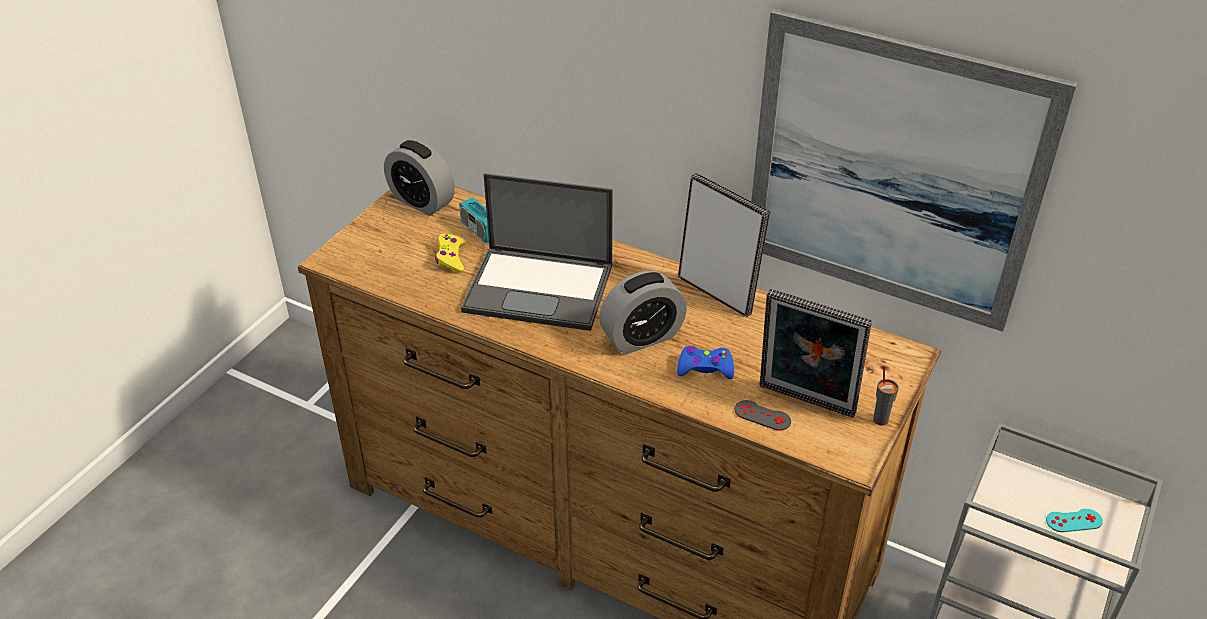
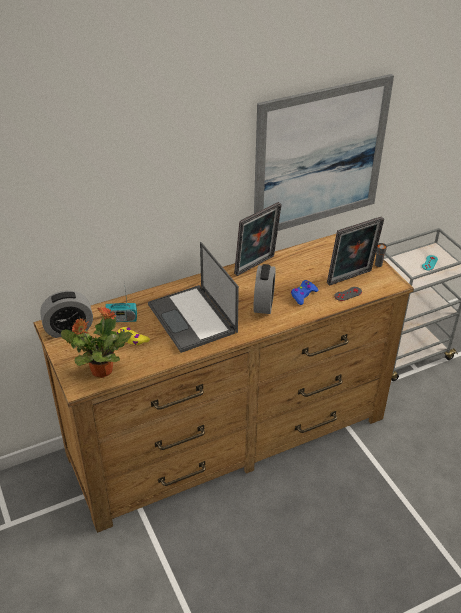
camera: 55 degrees left, 0 degrees up
(372, 261) = (101, 370): none -> potted plant
(541, 288) = (193, 319): laptop -> laptop turned 105 degrees clockwise
(718, 292) = (256, 266): picture frame -> picture frame turned 150 degrees clockwise

